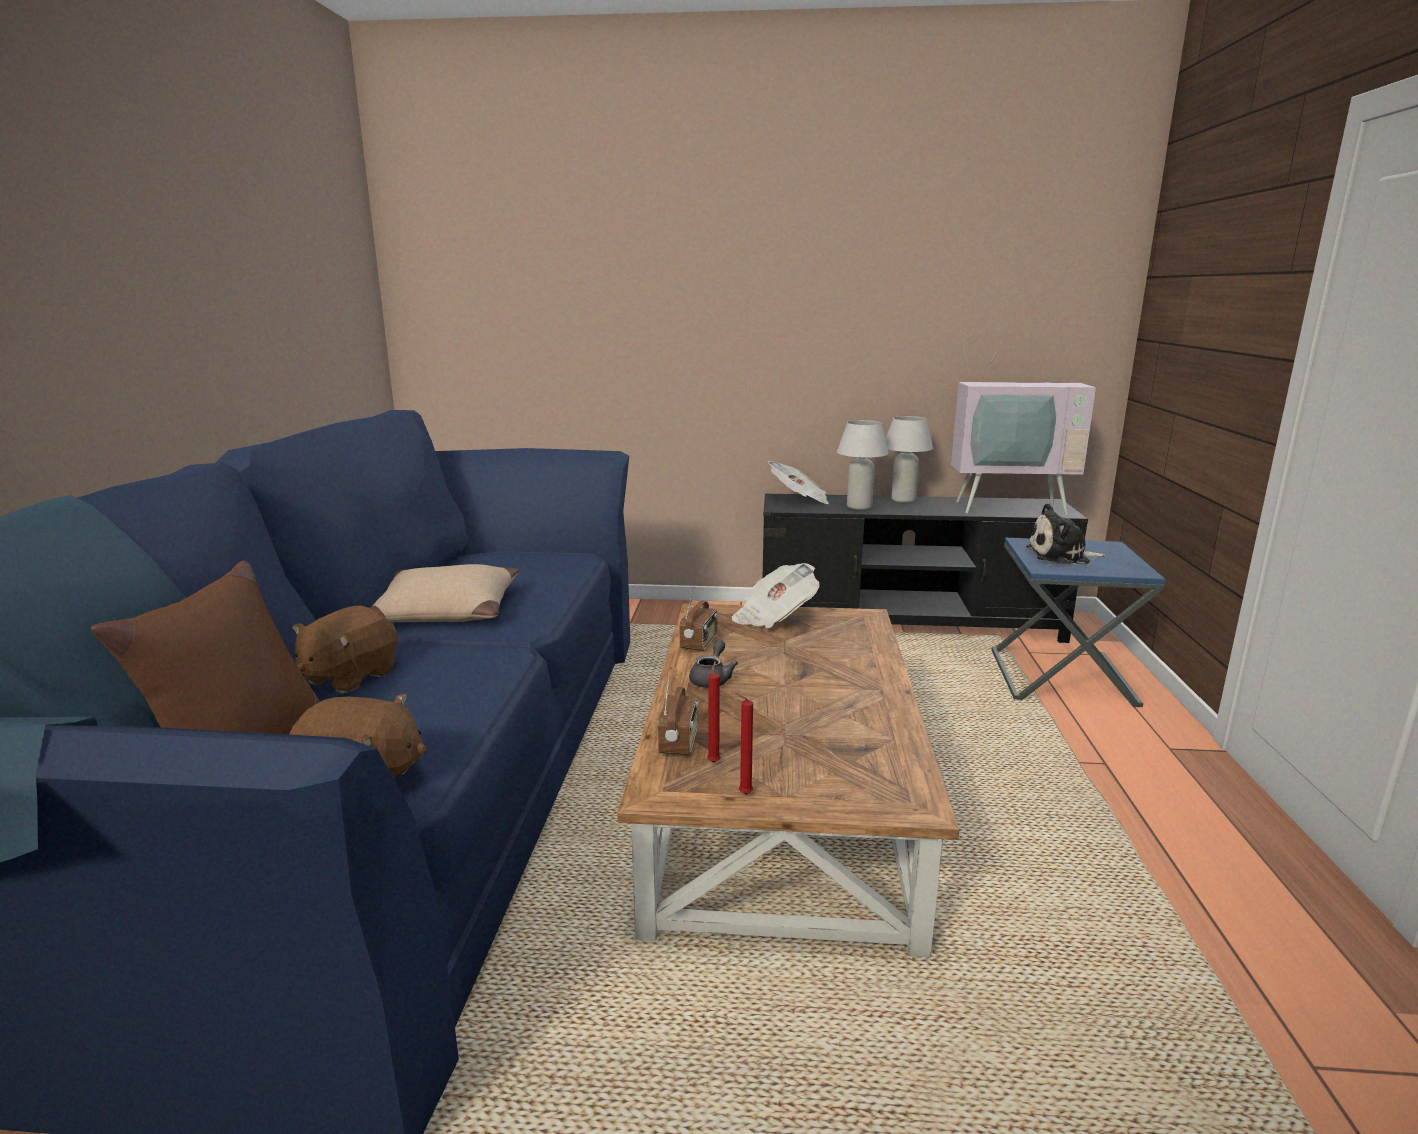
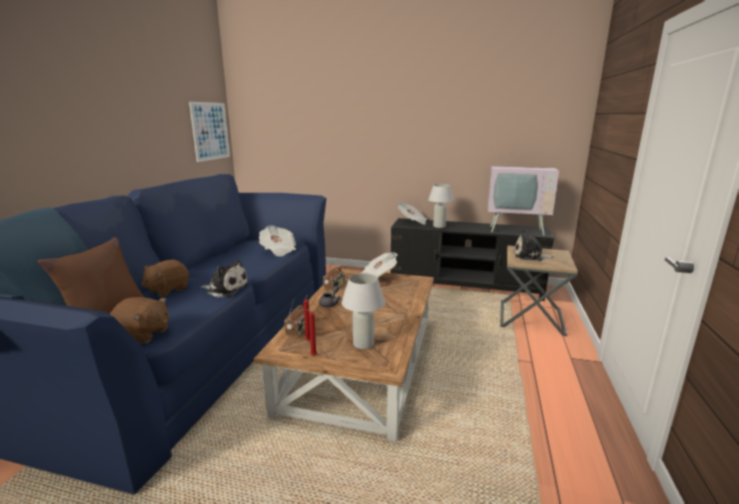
camera: 10 degrees right, 0 degrees up
(349, 316) = (210, 131): none -> picture
(445, 612) = (223, 265): beige pillow -> none
(488, 664) = (225, 289): none -> plush toy
(550, 573) = (278, 250): none -> newspaper
(903, 500) = (464, 224): white table lamp -> white table lamp (363, 344)
(1061, 677) = (531, 318): blue side table -> brown side table

